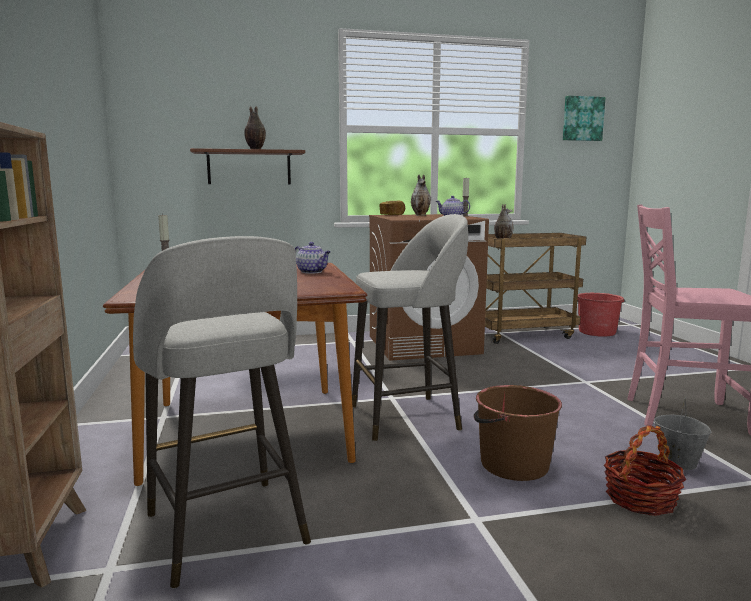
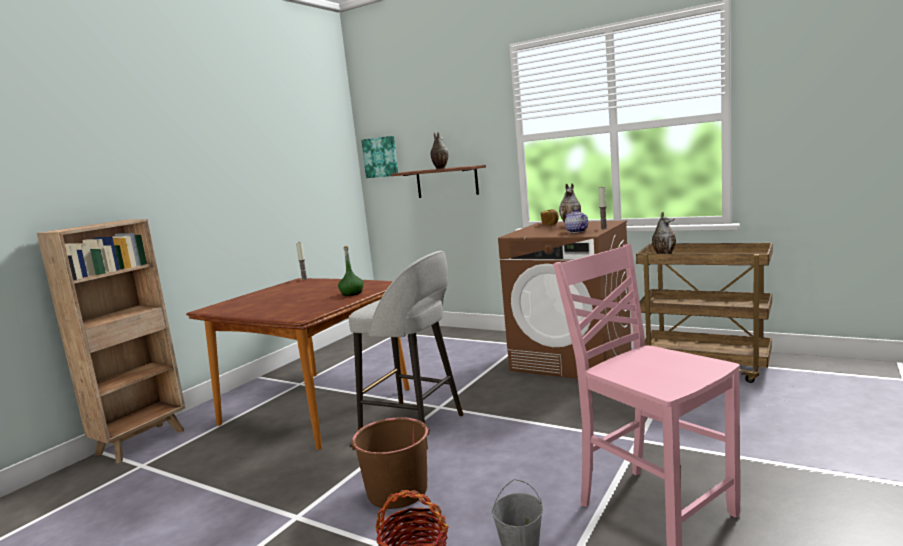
camera: 45 degrees right, 0 degrees up
(227, 531) = (199, 467): grey stool -> none
(312, 272) = (352, 293): teapot -> green bottle
(582, 119) = (826, 84): picture -> picture (381, 157)
(597, 332) = (816, 381): red bucket -> none

